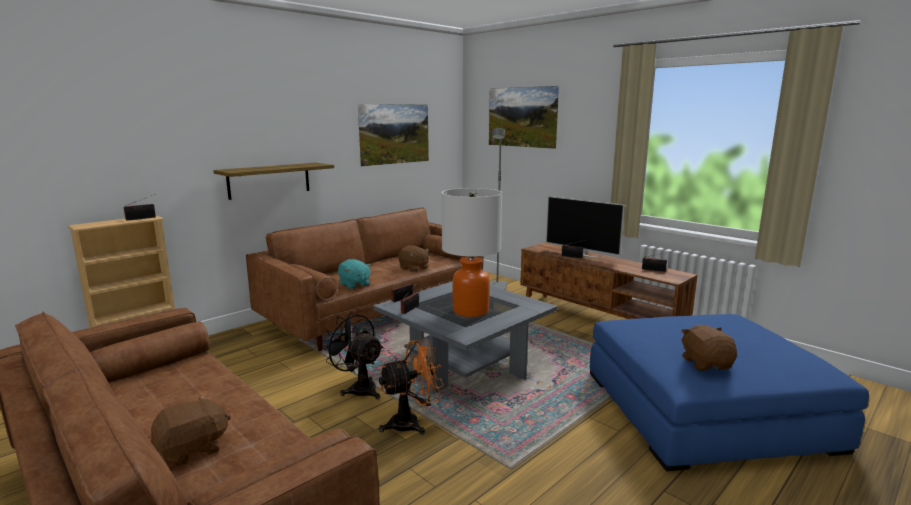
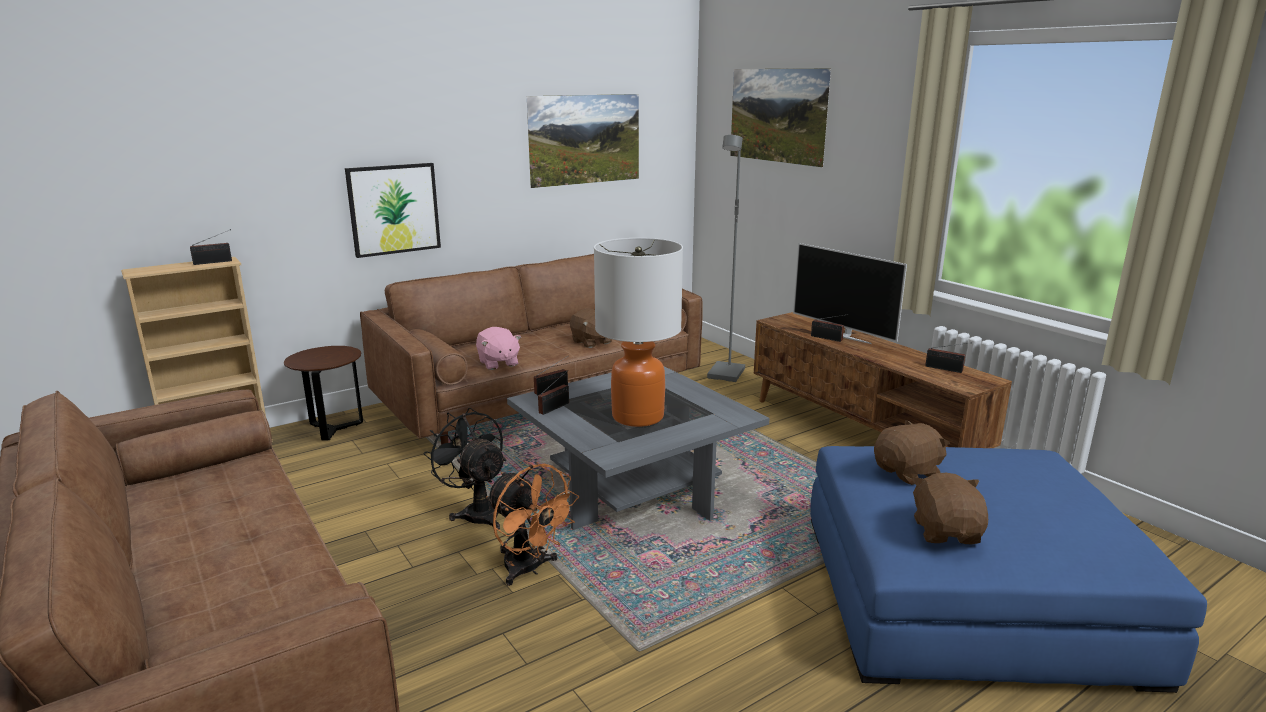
camera: 10 degrees right, 5 degrees up
(193, 449) = (199, 585): brown plush toy -> brown plush toy (908, 472)
(229, 341) = (333, 429): none -> brown side table
(269, 180) = (394, 209): shelf -> picture
(354, 284) = (498, 363): turquoise plush toy -> pink plush toy
(412, 423) = (529, 569): orange fan -> orange fan turned 60 degrees clockwise

